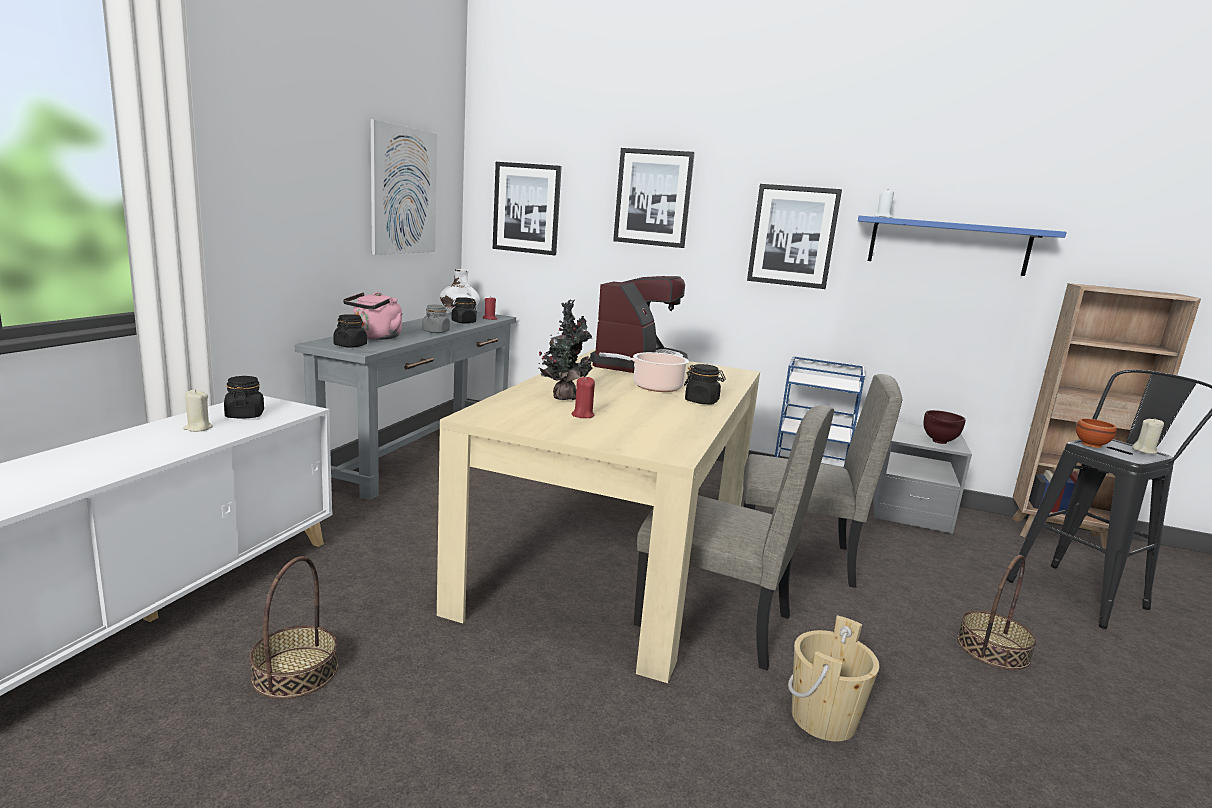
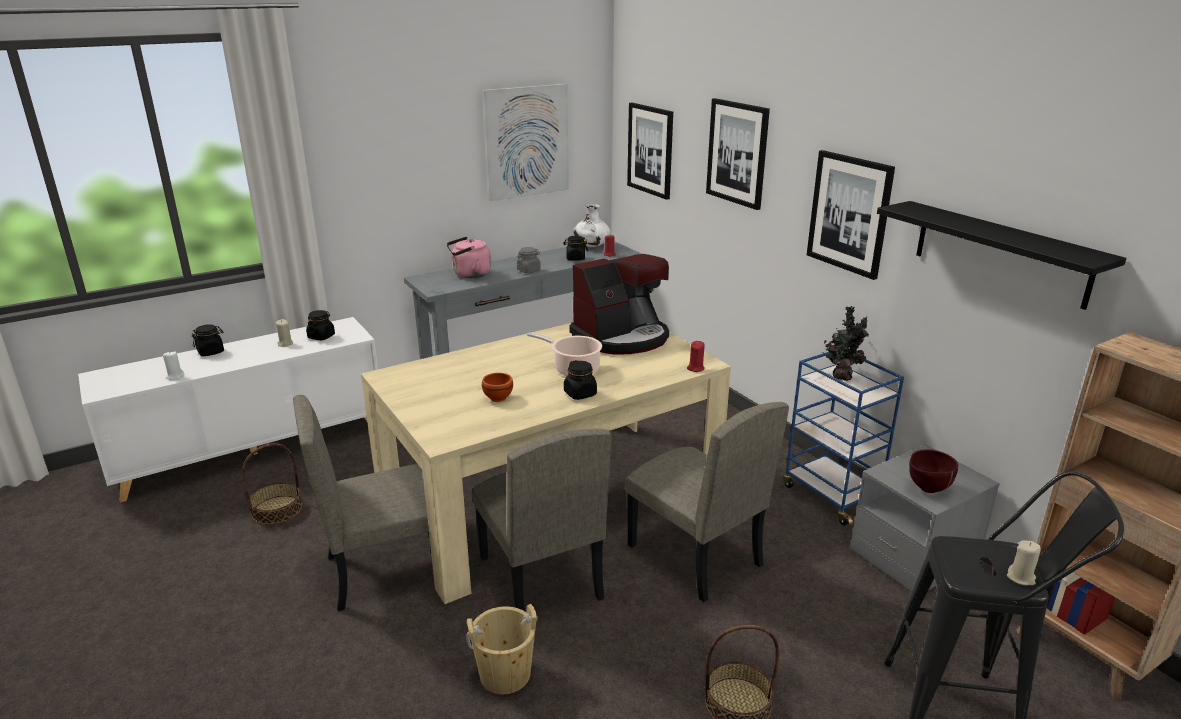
camera: 40 degrees right, 10 degrees up
(350, 345) = (436, 283): black jar -> black jar (211, 352)
(551, 675) = (388, 568): none -> beige chair
(563, 397) = (477, 367): potted plant -> potted plant (842, 376)
(582, 415) = (455, 389): red candle -> red candle (695, 368)
(883, 217) = (918, 209): white candle -> white candle (175, 376)
(948, 246) = (1000, 253): blue shelf -> black shelf
(1090, 444) = (957, 547): brown bowl -> brown bowl (497, 398)

